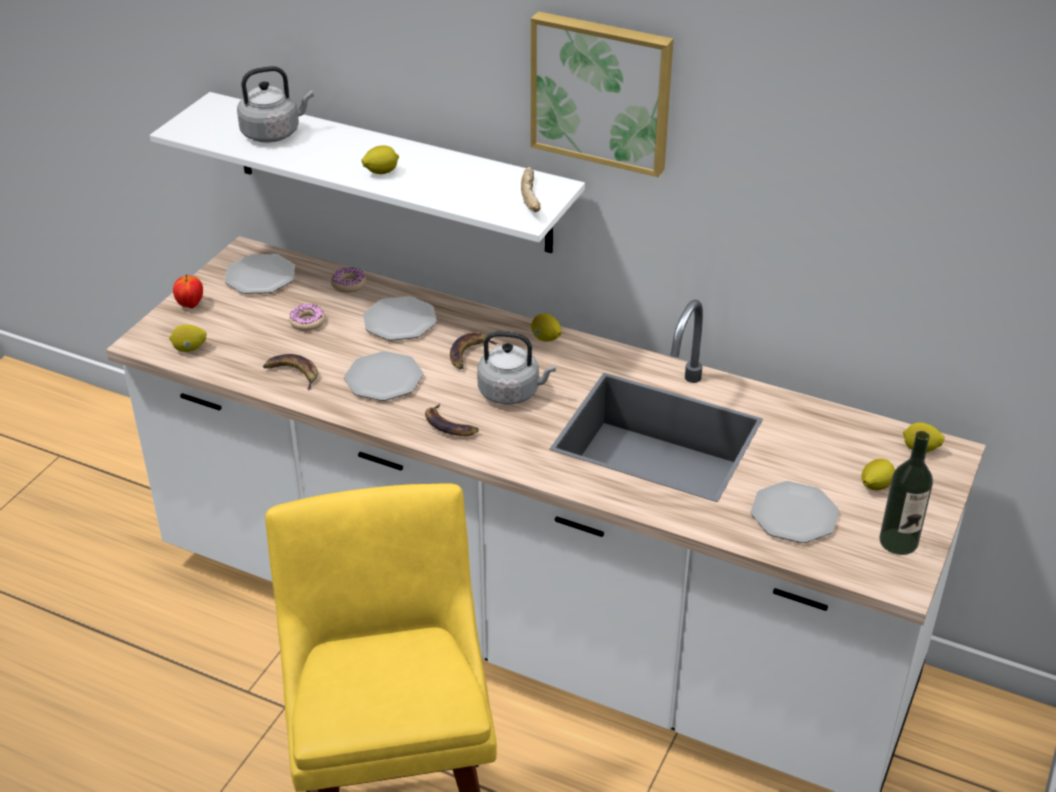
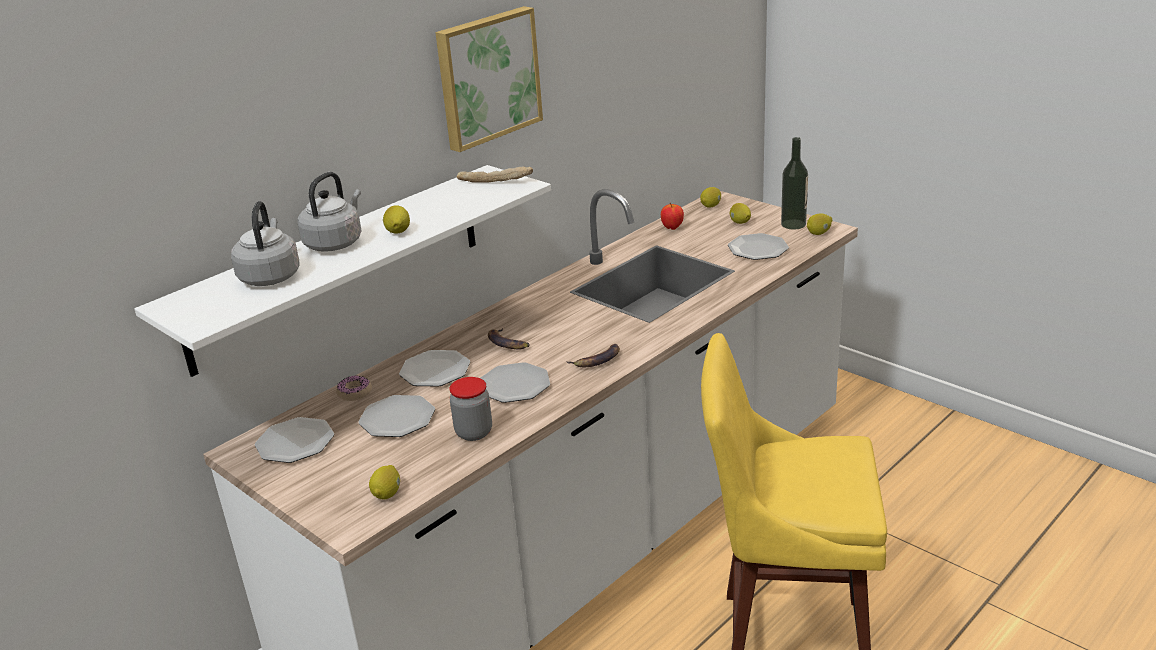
camera: 70 degrees left, 10 degrees down
(190, 305) = (307, 490): apple -> apple (672, 228)
(293, 373) = (474, 432): banana -> jar
(307, 322) = (397, 419): donut -> plate
(512, 392) = (571, 329): grey kettle -> grey kettle (335, 243)
(546, 339) = (510, 309): lemon -> lemon (819, 233)

